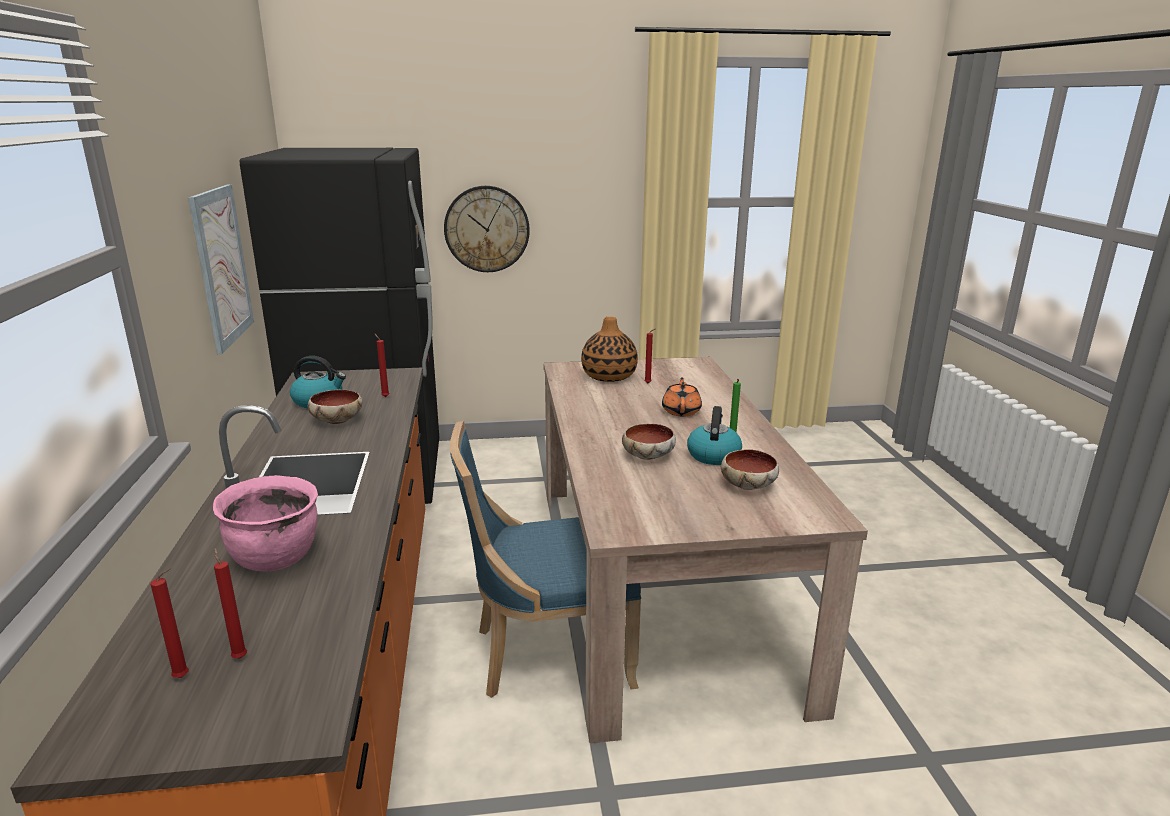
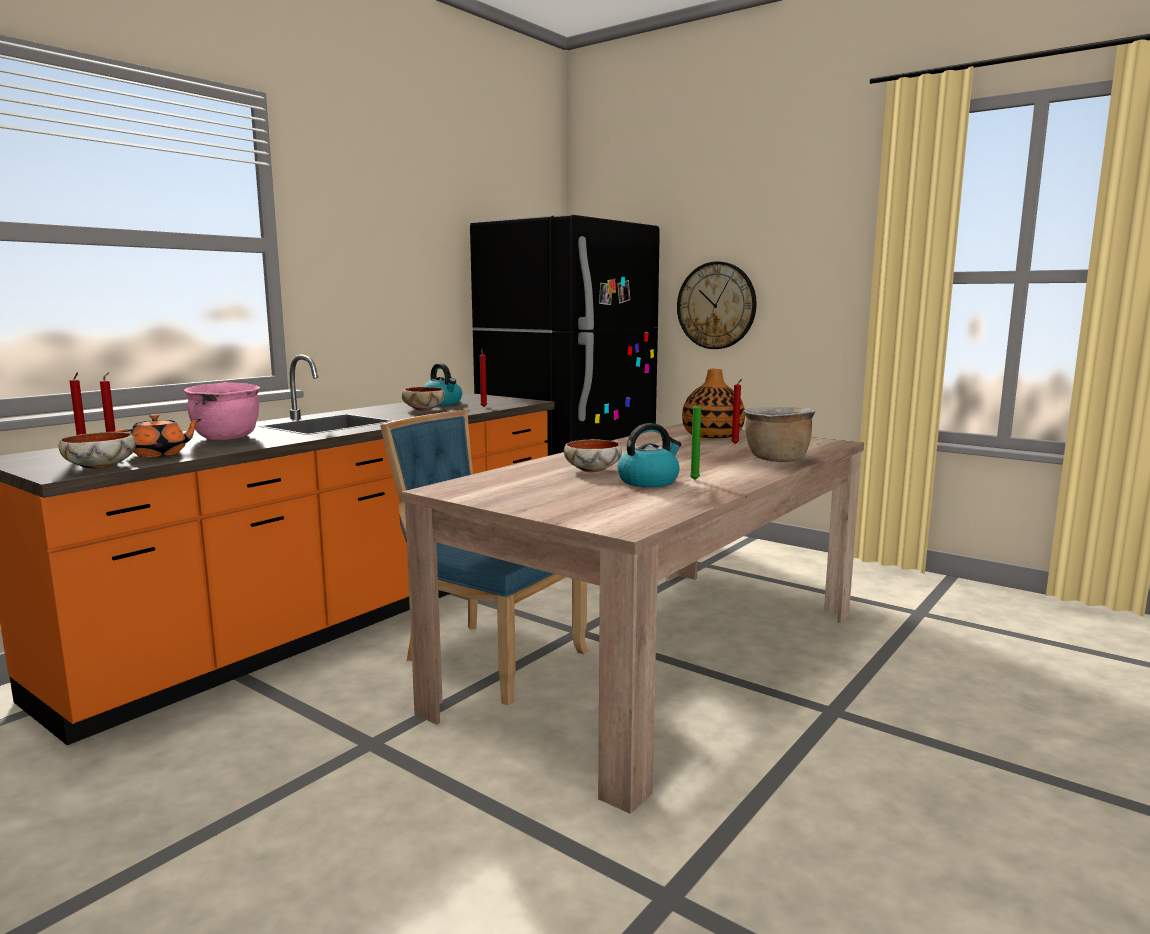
camera: 45 degrees right, 10 degrees down
(222, 266) = (421, 295): picture -> none
(681, 411) = (709, 459): orange teapot -> orange teapot (160, 454)
(716, 396) = (776, 460): none -> brown cooking pot
(748, 484) = (620, 498): bowl -> bowl (102, 467)

